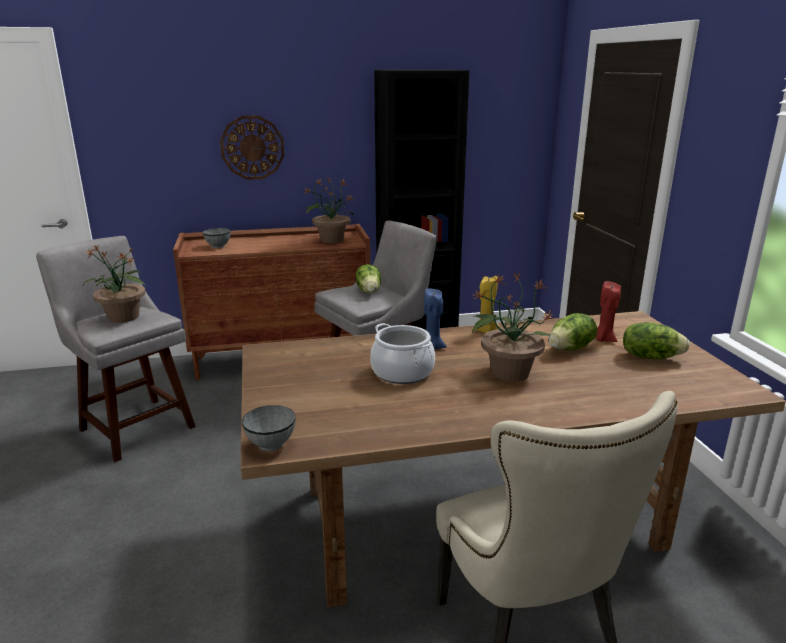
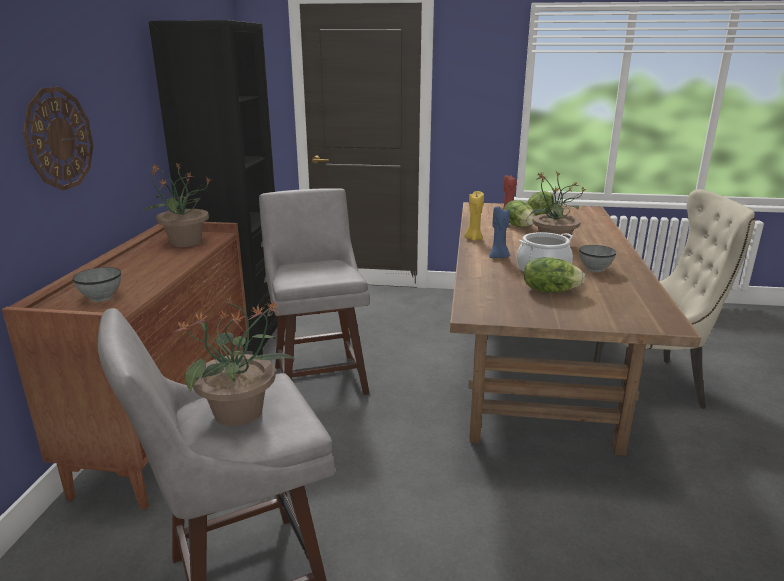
camera: 70 degrees left, 0 degrees up
(271, 444) = (663, 323): grey bowl -> grey bowl (594, 269)
(369, 291) = (308, 268): lettuce -> lettuce (549, 290)

